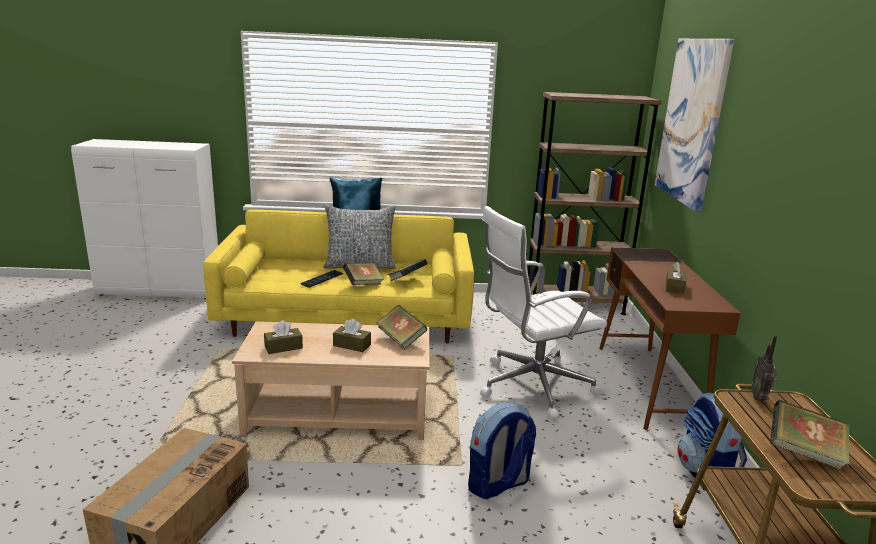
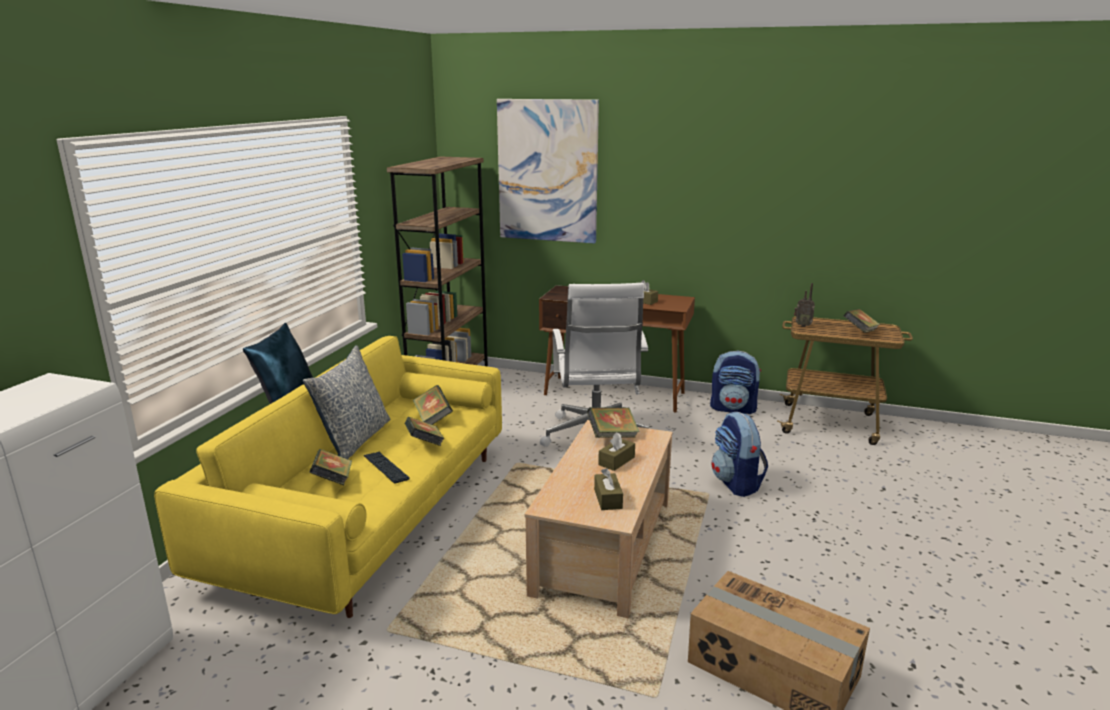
camera: 70 degrees left, 0 degrees up
(299, 270) = (333, 481): none -> book

